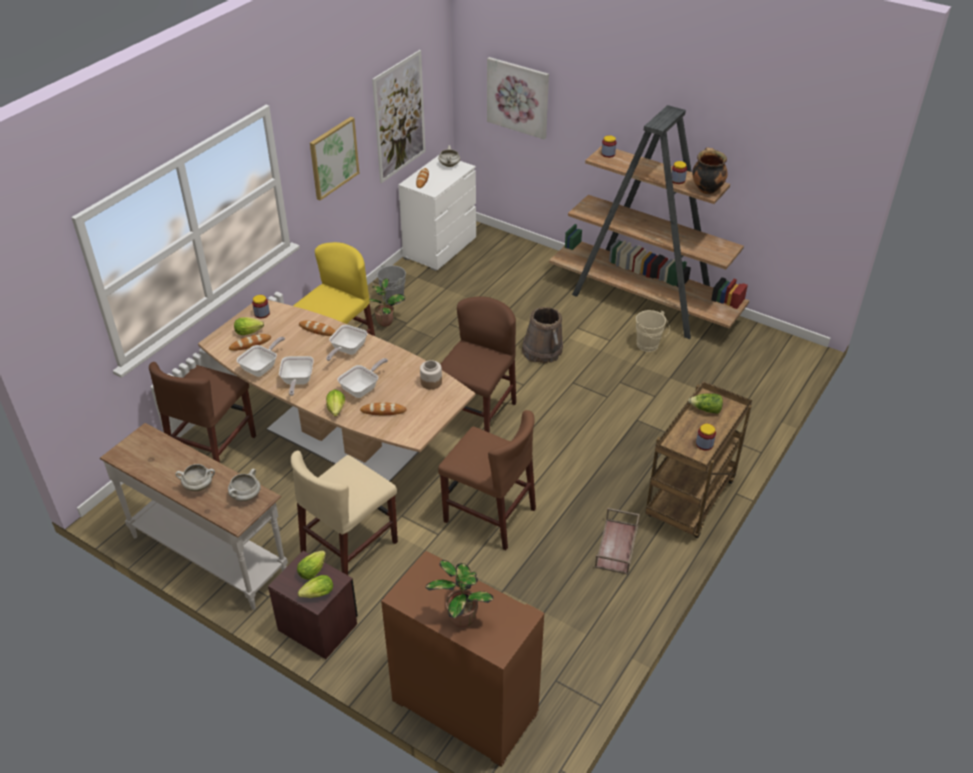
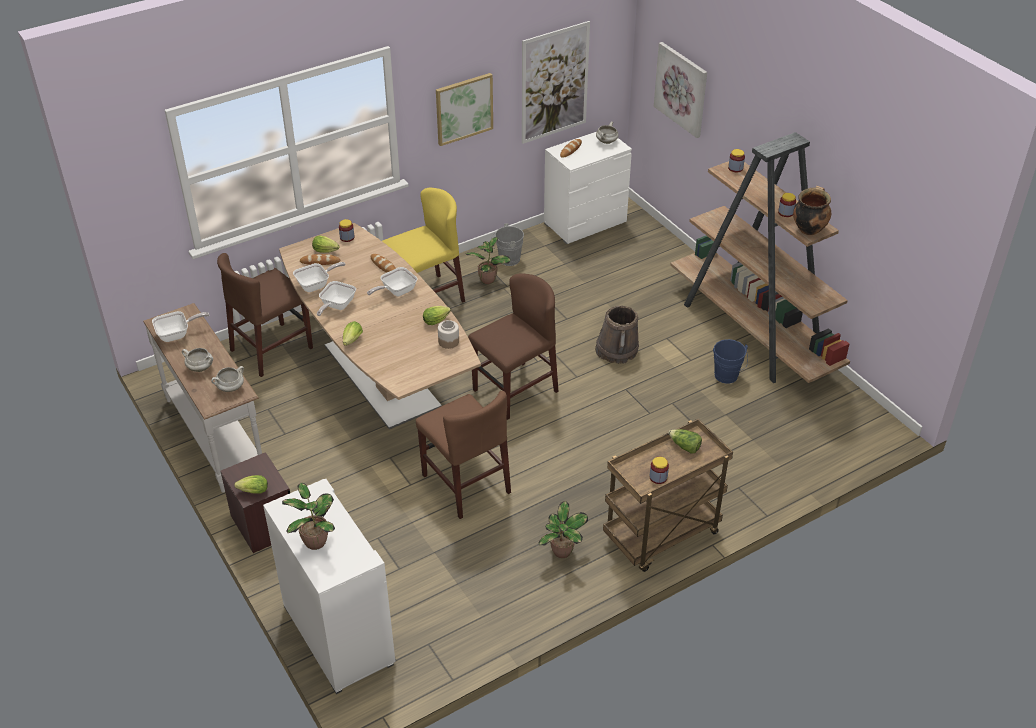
camera: 25 degrees right, 0 degrees up
(313, 570) = (263, 470): lettuce -> lettuce (437, 320)
(350, 548) = (329, 469): beige chair -> none
(362, 388) = (386, 329): frying pan -> frying pan (177, 334)
(383, 411) = (390, 354): bread -> none
(463, 707) = (337, 634): brown cabinet -> white cabinet
(617, 547) = (562, 552): brown tray -> potted plant
(649, 346) = (727, 377): beige bucket -> blue bucket

